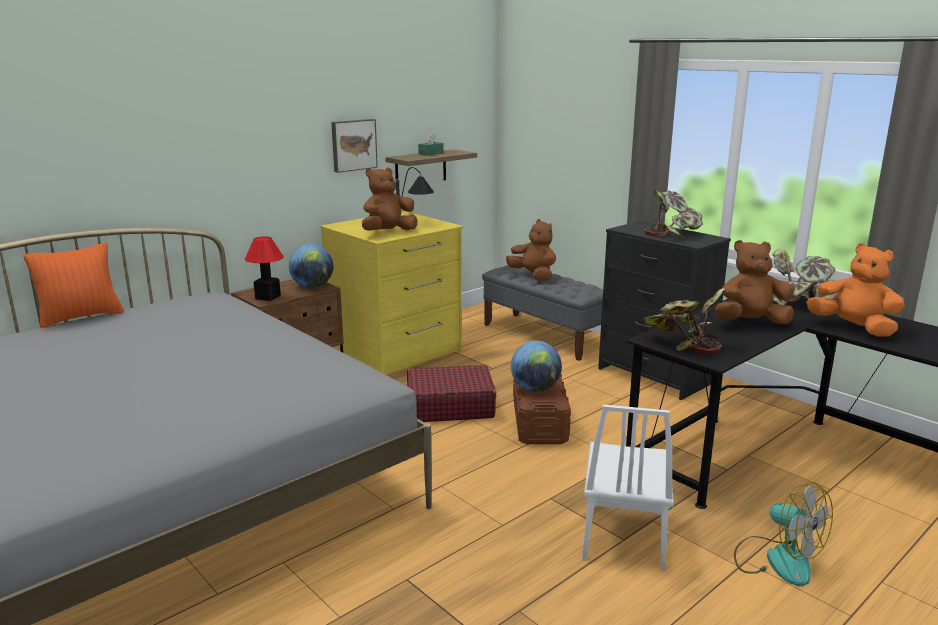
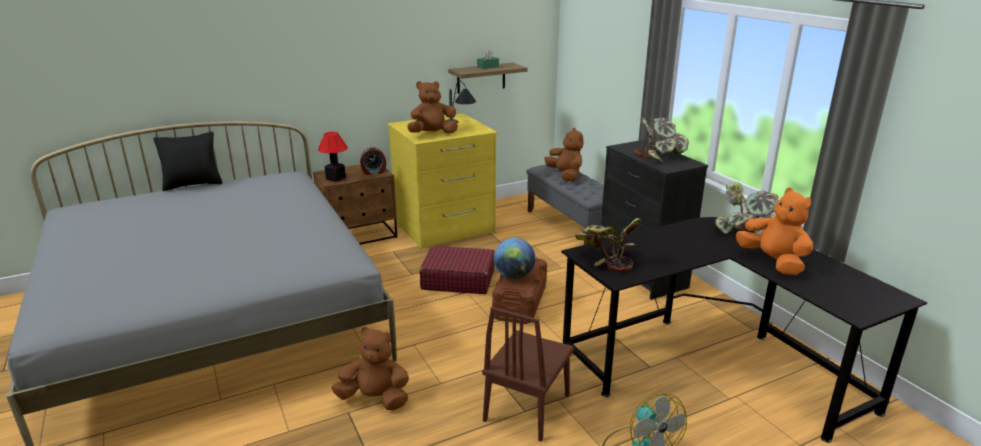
camera: 15 degrees right, 5 degrees up
(81, 317) = (193, 185): orange pillow -> black pillow
(312, 286) = (374, 172): globe -> alarm clock
(353, 145) = (419, 59): picture -> none
(623, 535) = (527, 407): white chair -> brown chair
(750, 322) = (683, 246): brown plush toy -> brown plush toy (375, 399)

